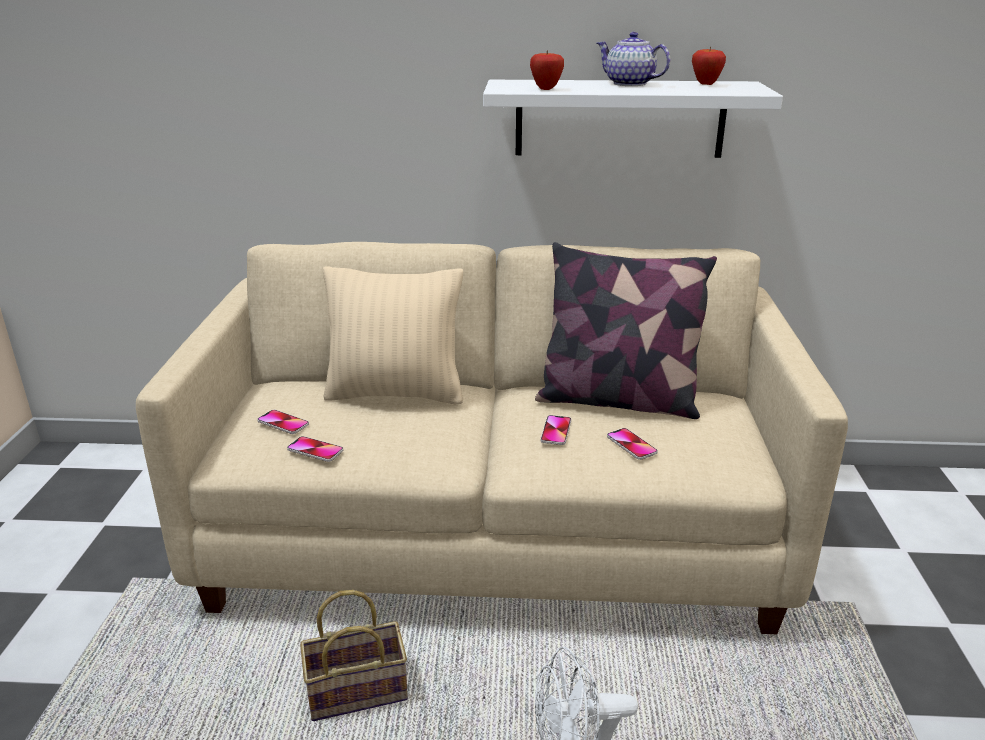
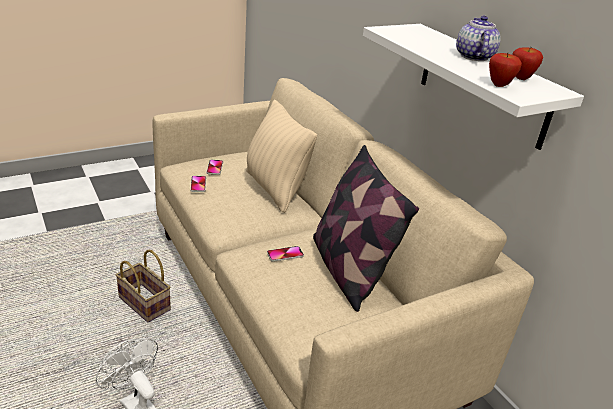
camera: 55 degrees right, 5 degrees up
(546, 89) = (405, 38): apple -> apple (499, 85)
(631, 445) = (294, 288): phone -> none

